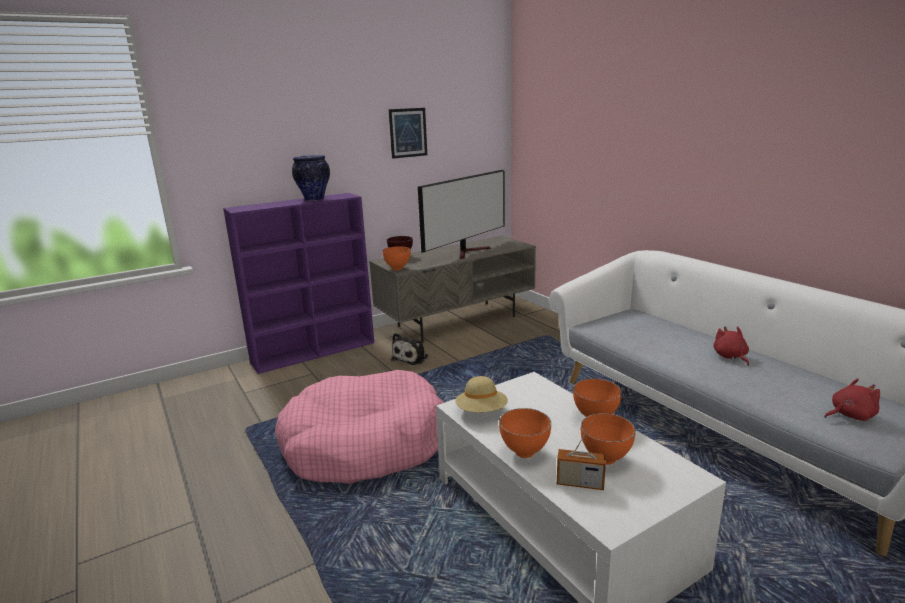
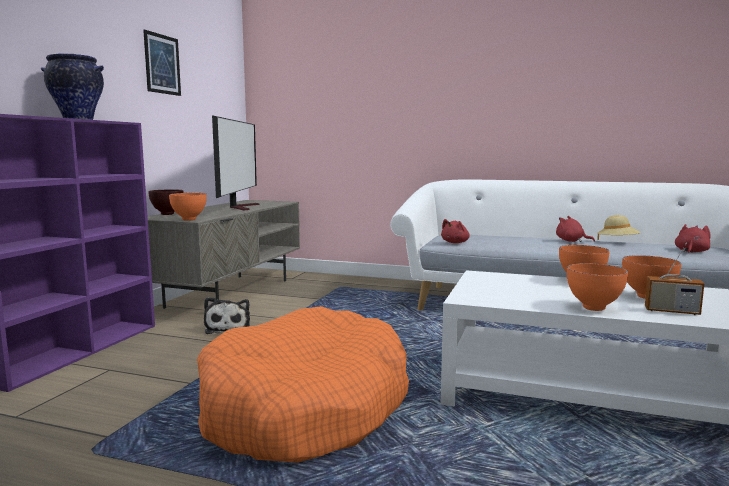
camera: 40 degrees left, 10 degrees down
(365, 444) = (304, 407): pink dog bed -> orange dog bed
(481, 412) = (494, 297): beige hat -> beige hat (617, 242)
(580, 483) = (671, 311): radio -> radio turned 45 degrees clockwise
(606, 329) = (455, 243): none -> red plush toy

